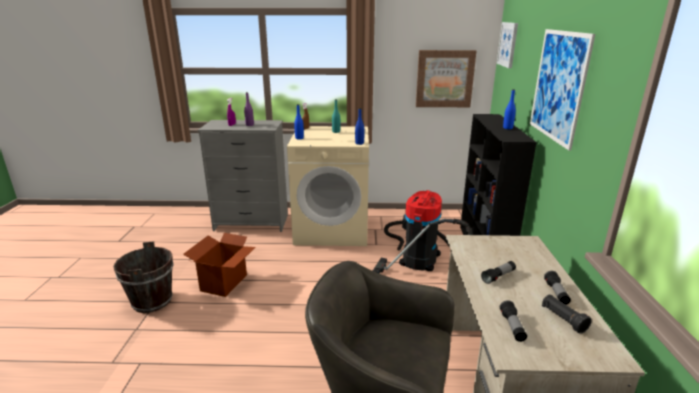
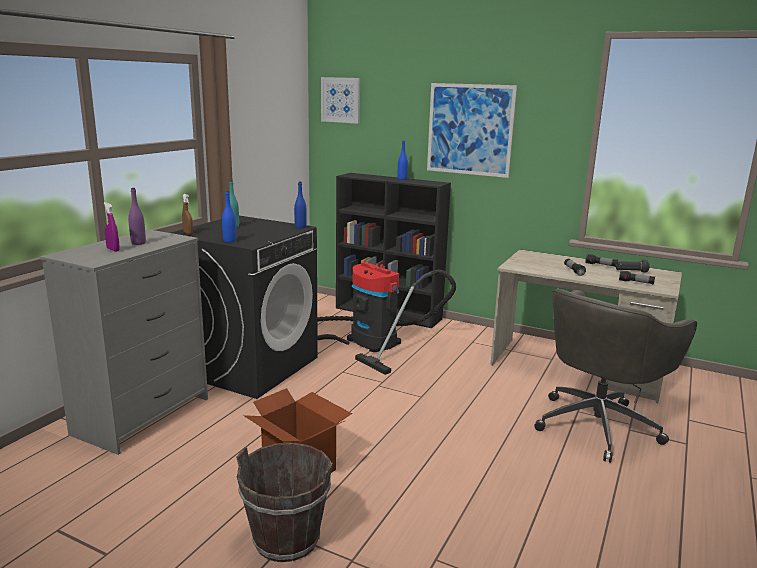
camera: 65 degrees left, 5 degrees down
(332, 229) = (250, 366): beige washing machine -> black washing machine
(444, 79) = (277, 143): picture -> none

